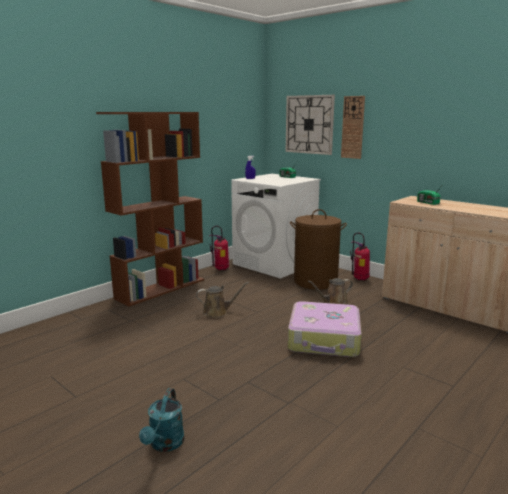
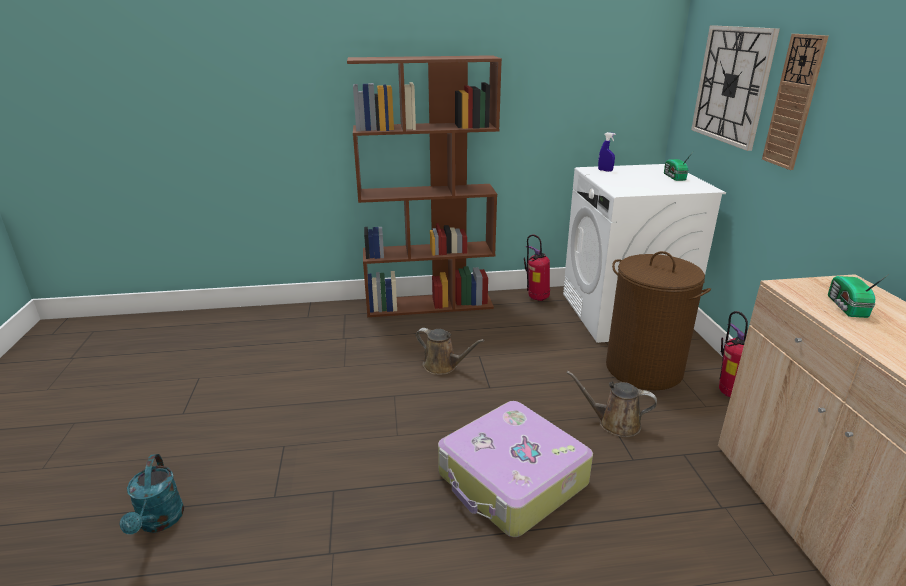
camera: 40 degrees right, 10 degrees up
(165, 444) = (159, 522): turquoise watering can -> turquoise watering can turned 60 degrees counterclockwise

